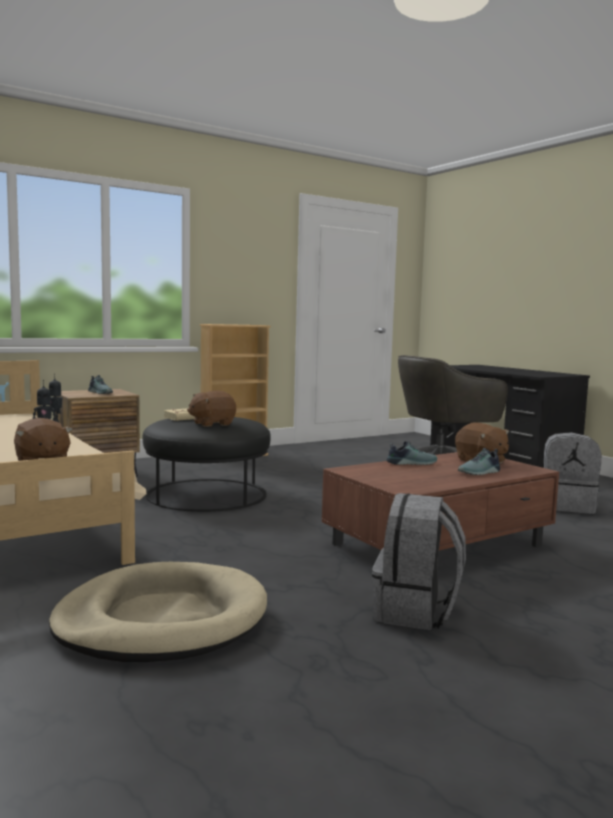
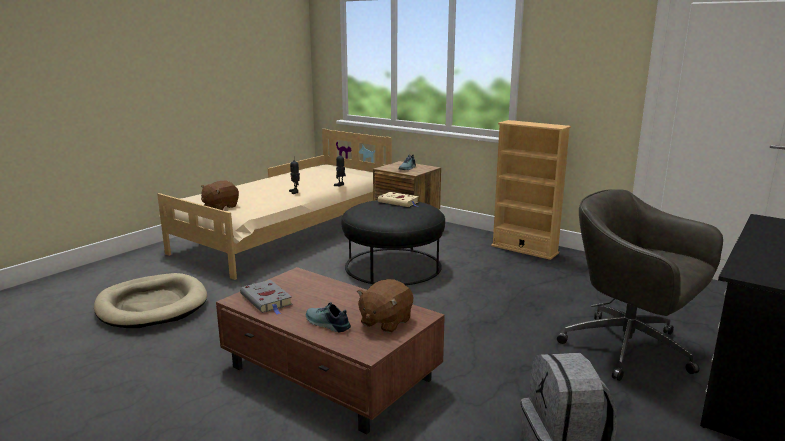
camera: 70 degrees right, 10 degrees up
(212, 424) = (379, 211): brown plush toy -> none
(411, 463) = (344, 293): shoe -> none
(413, 482) = (267, 300): none -> grey book
(415, 612) = (173, 378): grey backpack -> none

